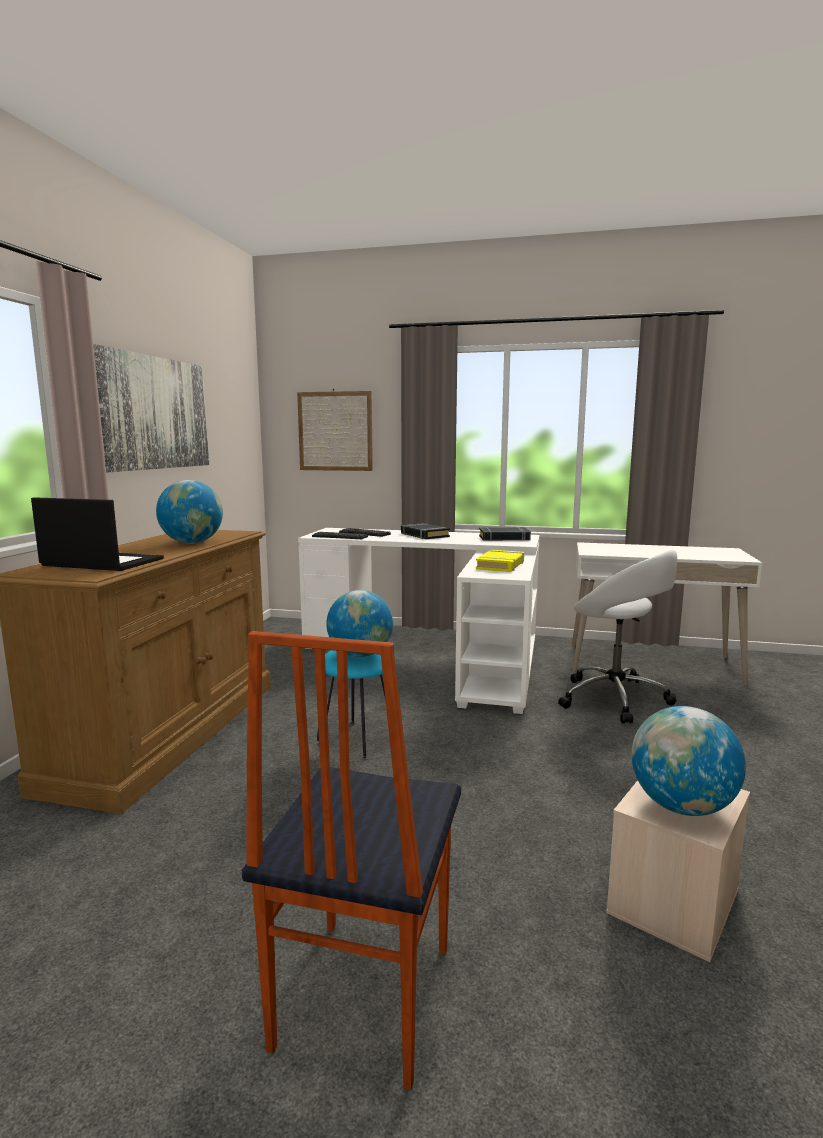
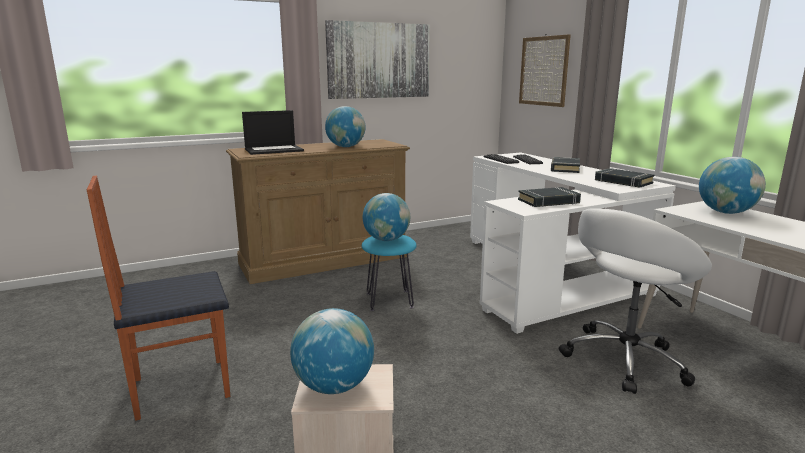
camera: 50 degrees right, 5 degrees up
(101, 562) = (274, 150): laptop -> laptop turned 90 degrees clockwise
(500, 565) = (548, 201): yellow book -> black book
(615, 548) = (726, 212): none -> globe
(616, 699) = (622, 361): white office chair -> white office chair turned 45 degrees clockwise

